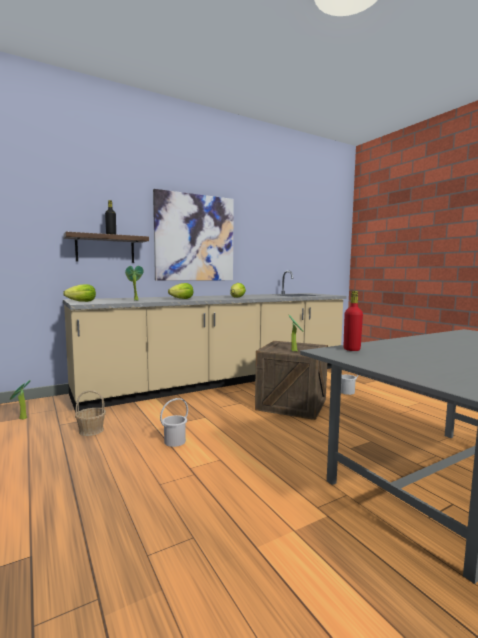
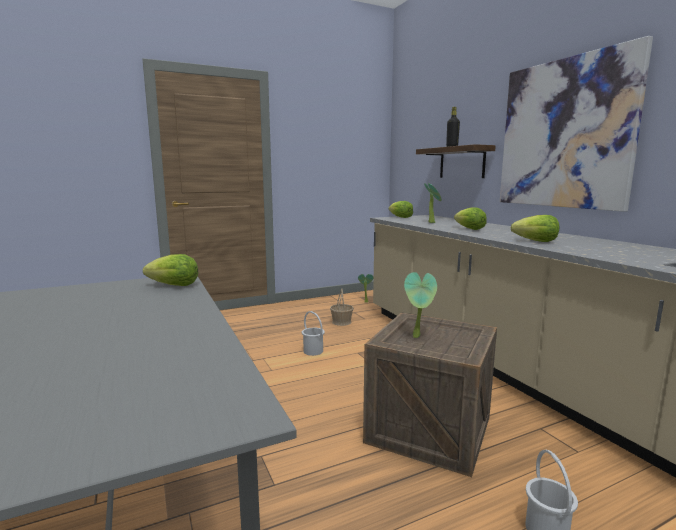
camera: 95 degrees right, 5 degrees up
(351, 349) = (174, 286): red bottle -> lettuce

